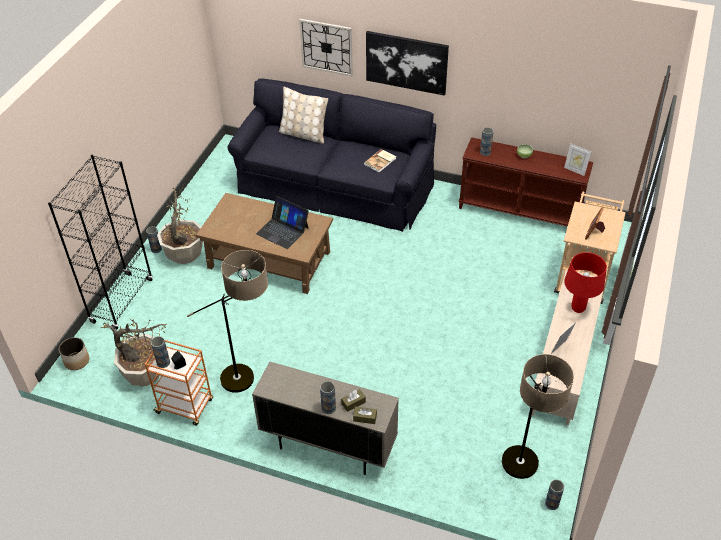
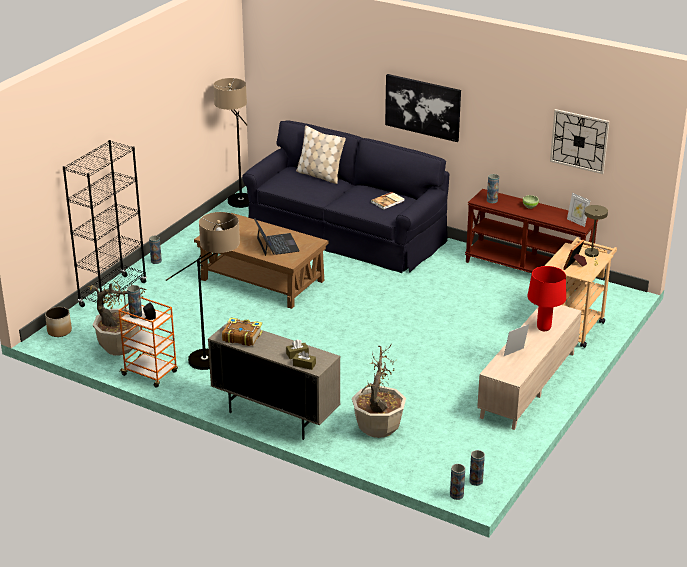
camera: 10 degrees right, 15 degrees down
(184, 254) = (182, 267): potted plant -> potted plant (378, 428)
(282, 230) = (277, 244): laptop -> laptop turned 150 degrees counterclockwise
(287, 386) = (241, 337): none -> book
(326, 47) = (350, 90): wall clock -> wall clock (579, 141)
(328, 408) = (273, 355): vase -> vase (456, 495)
(521, 476) = (453, 459): floor lamp -> floor lamp (237, 206)
(606, 215) = (592, 255): none -> beige table lamp

